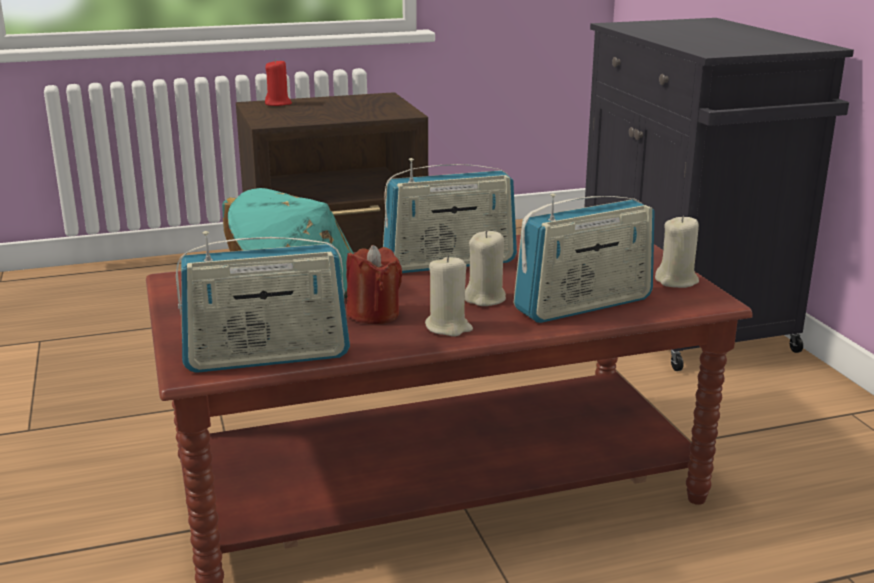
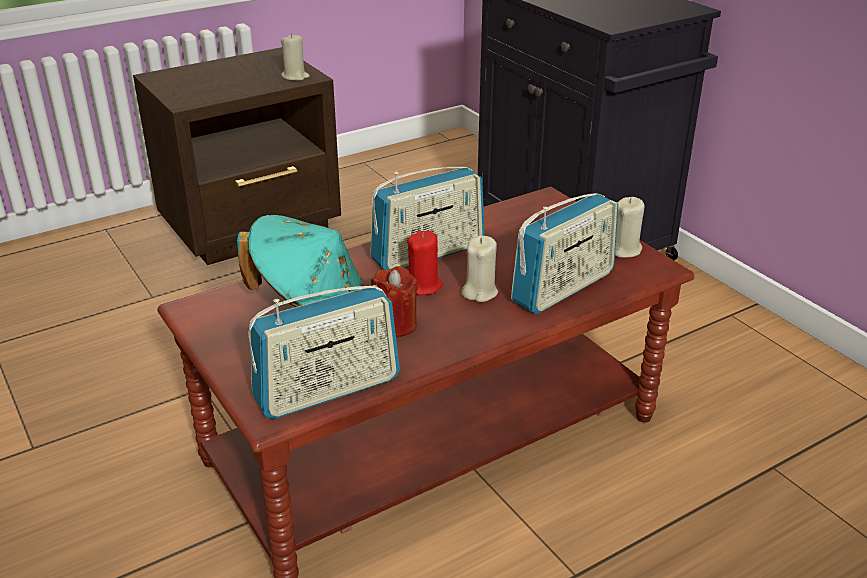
camera: 15 degrees left, 10 degrees up
(278, 104) = (178, 74): red candle -> red candle (423, 286)
(448, 327) = (465, 330): beige candle -> beige candle (295, 76)

